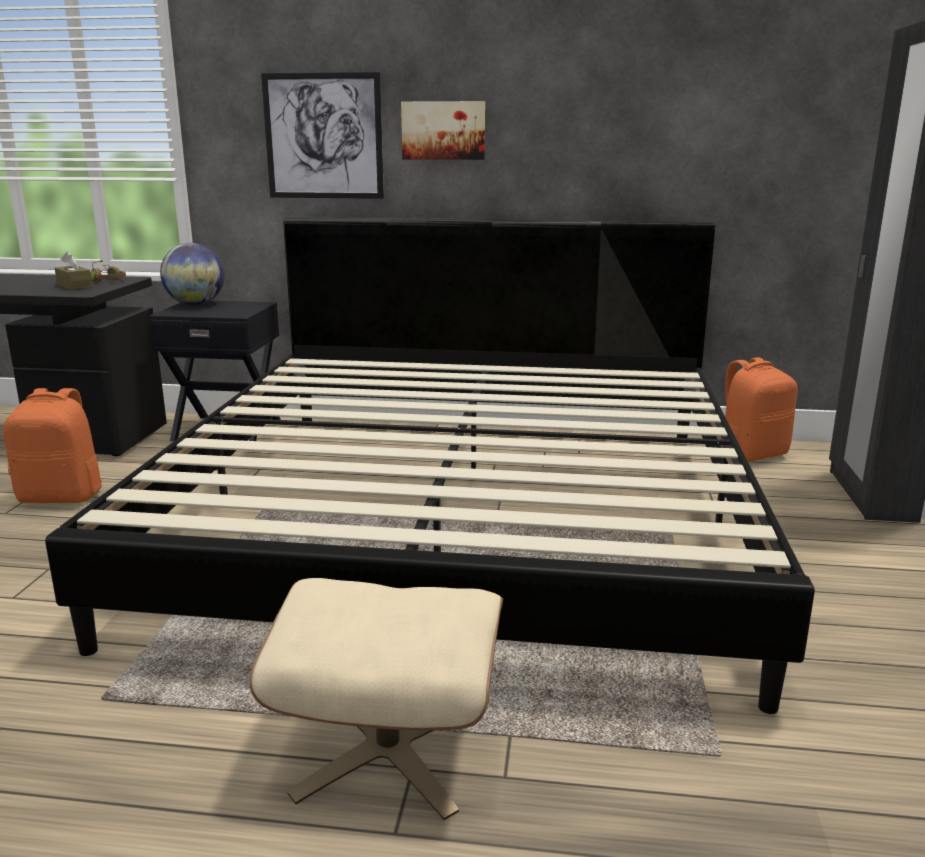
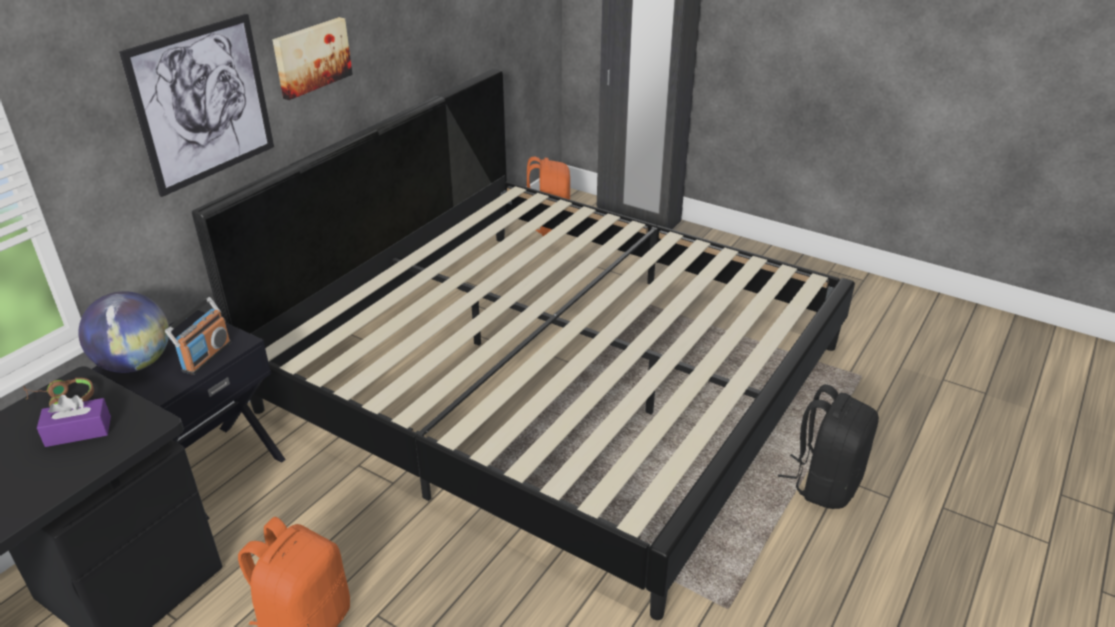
camera: 65 degrees left, 15 degrees up
(74, 286) = (78, 431): brown tissue box -> purple tissue box
(214, 312) = (206, 356): none -> radio
(389, 751) = (825, 483): beige ottoman -> black backpack

